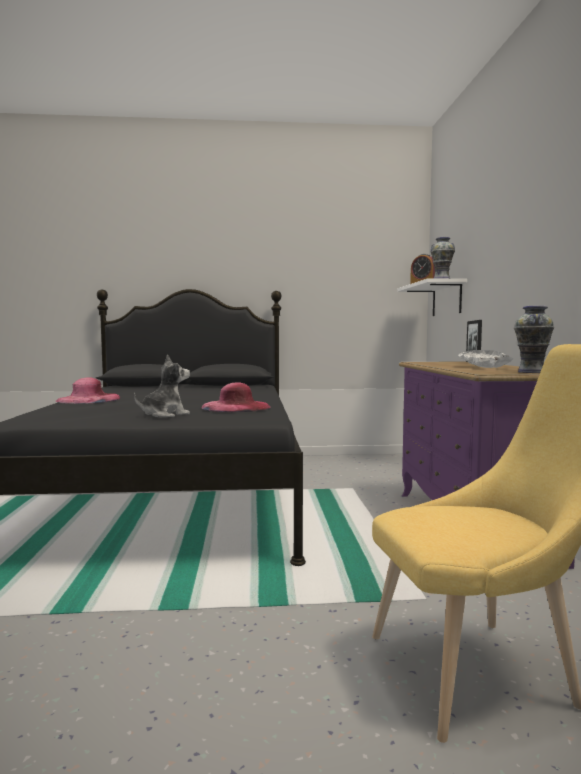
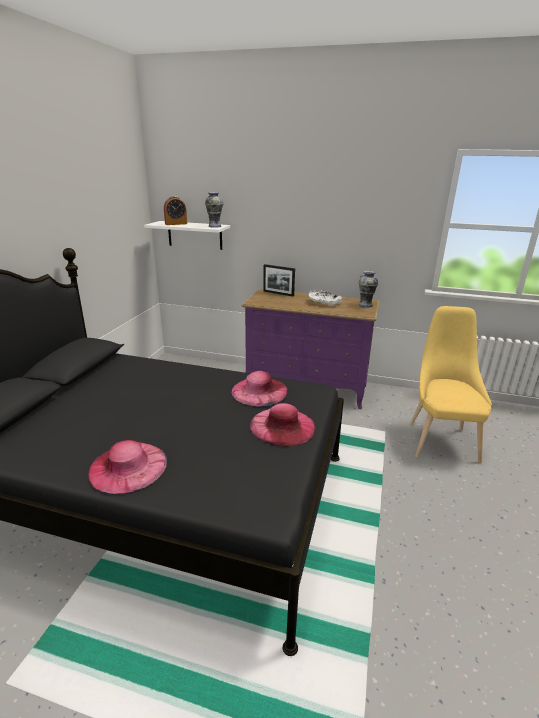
camera: 70 degrees left, 20 degrees up
(164, 414) = (282, 426): plush toy -> pink hat

